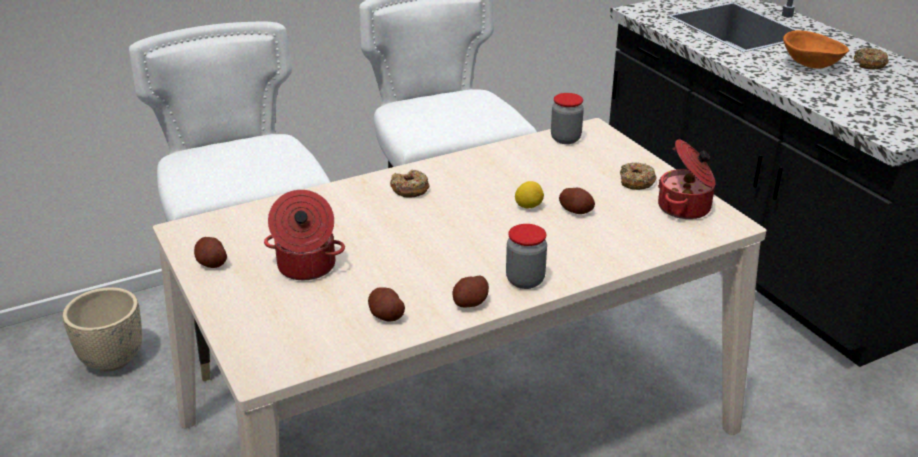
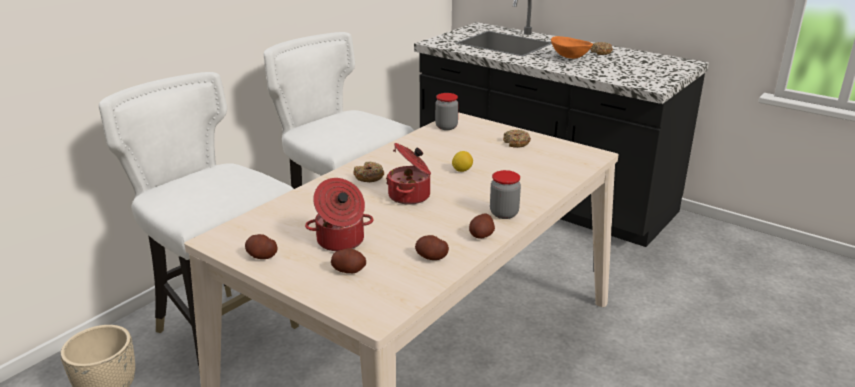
camera: 25 degrees left, 5 degrees down
(576, 211) = (495, 166): potato -> potato (349, 270)
(685, 208) = (560, 151): cooking pot -> cooking pot (410, 196)

